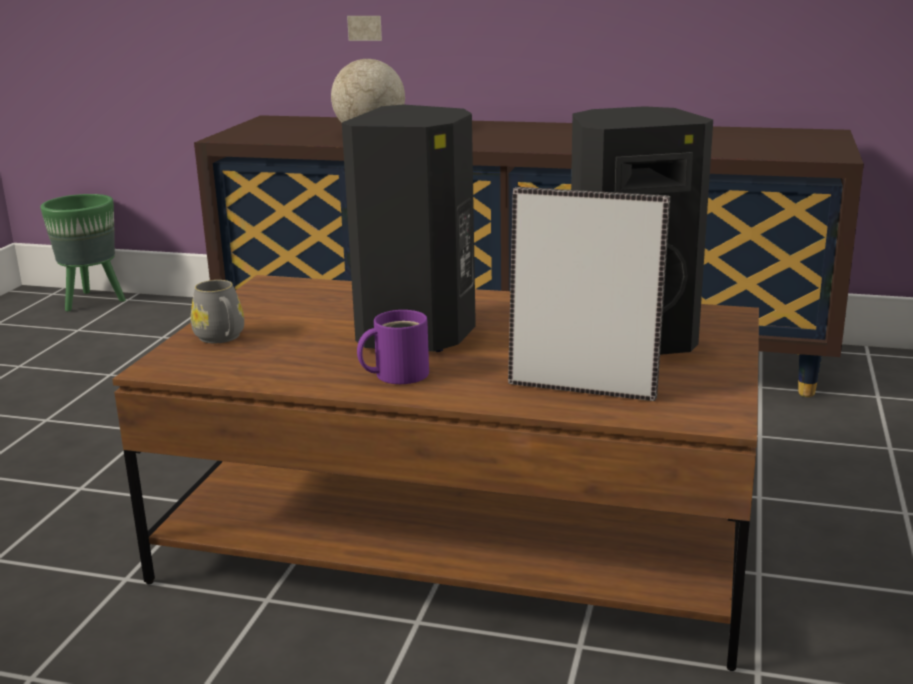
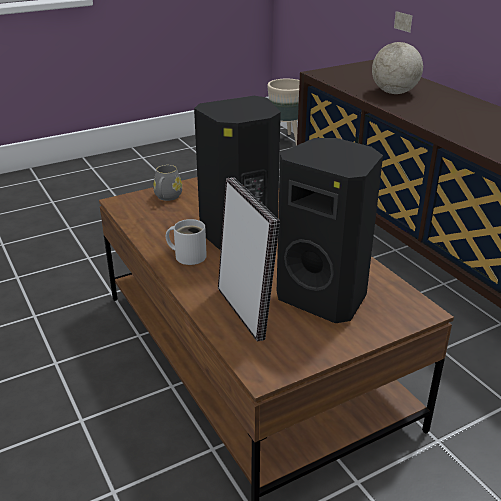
camera: 45 degrees right, 10 degrees up
(93, 301) = (285, 140): green planter -> beige planter
(396, 374) = (188, 255): purple mug -> white mug

